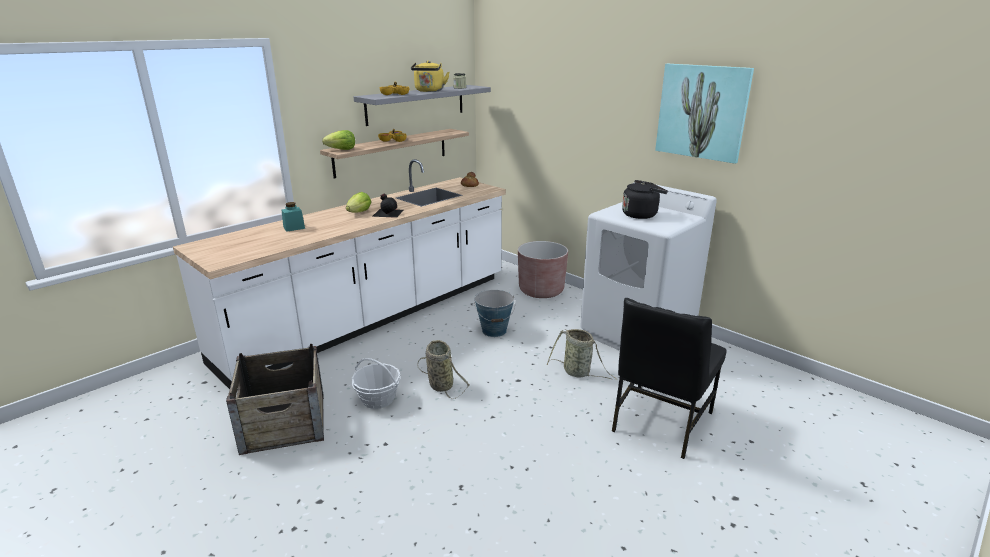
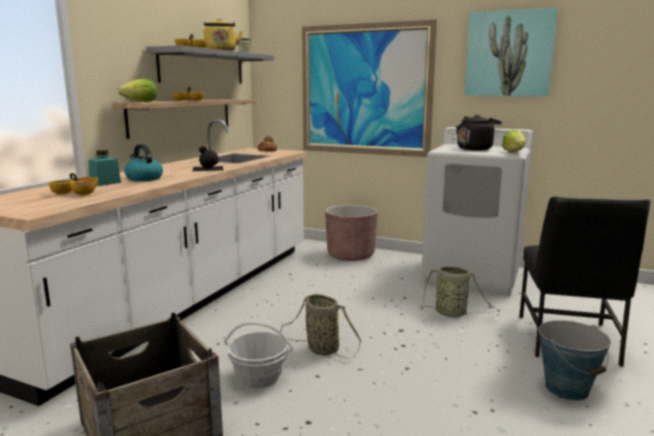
camera: 20 degrees left, 10 degrees down
(265, 239) = (78, 192): none -> bowl
(326, 224) = (143, 178): none -> kettle
(359, 212) = (173, 170): lettuce -> lettuce (514, 152)
(494, 331) = (335, 292): bucket -> bucket (567, 389)
(568, 131) = (364, 90): none -> picture

